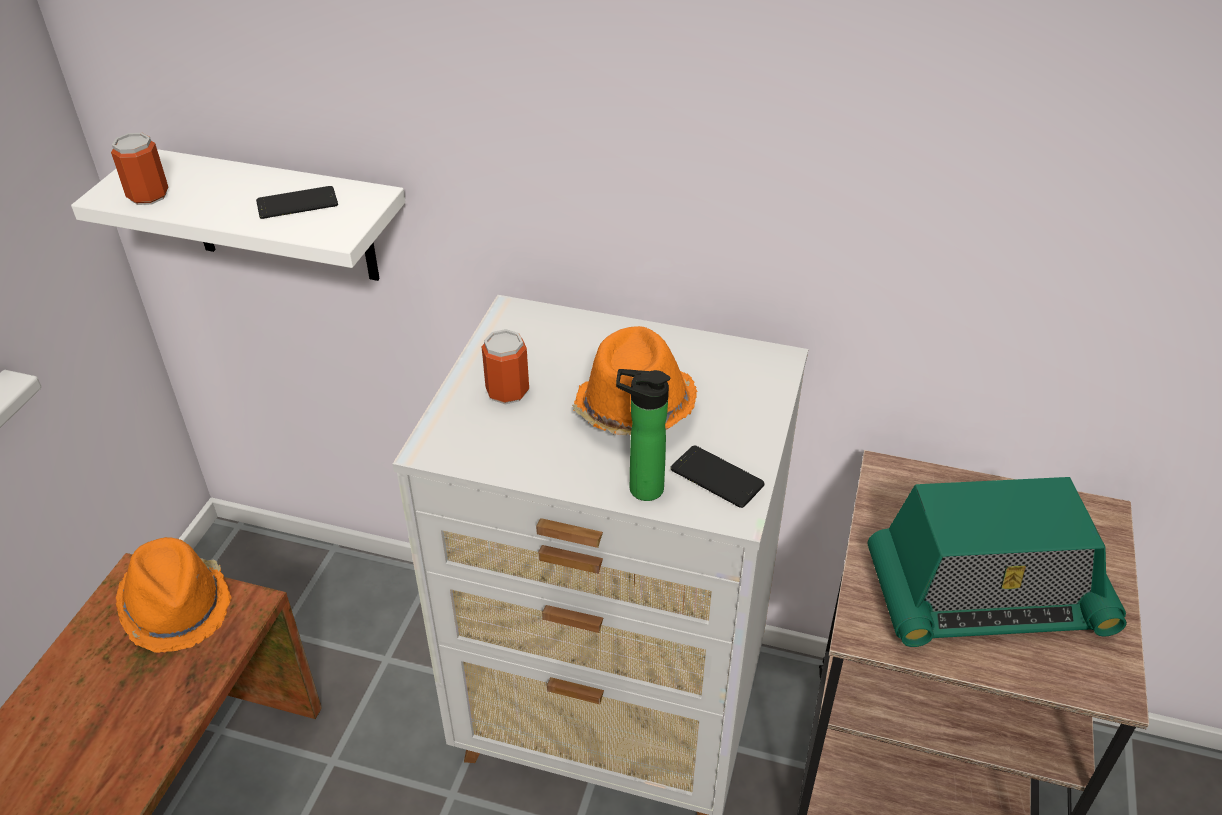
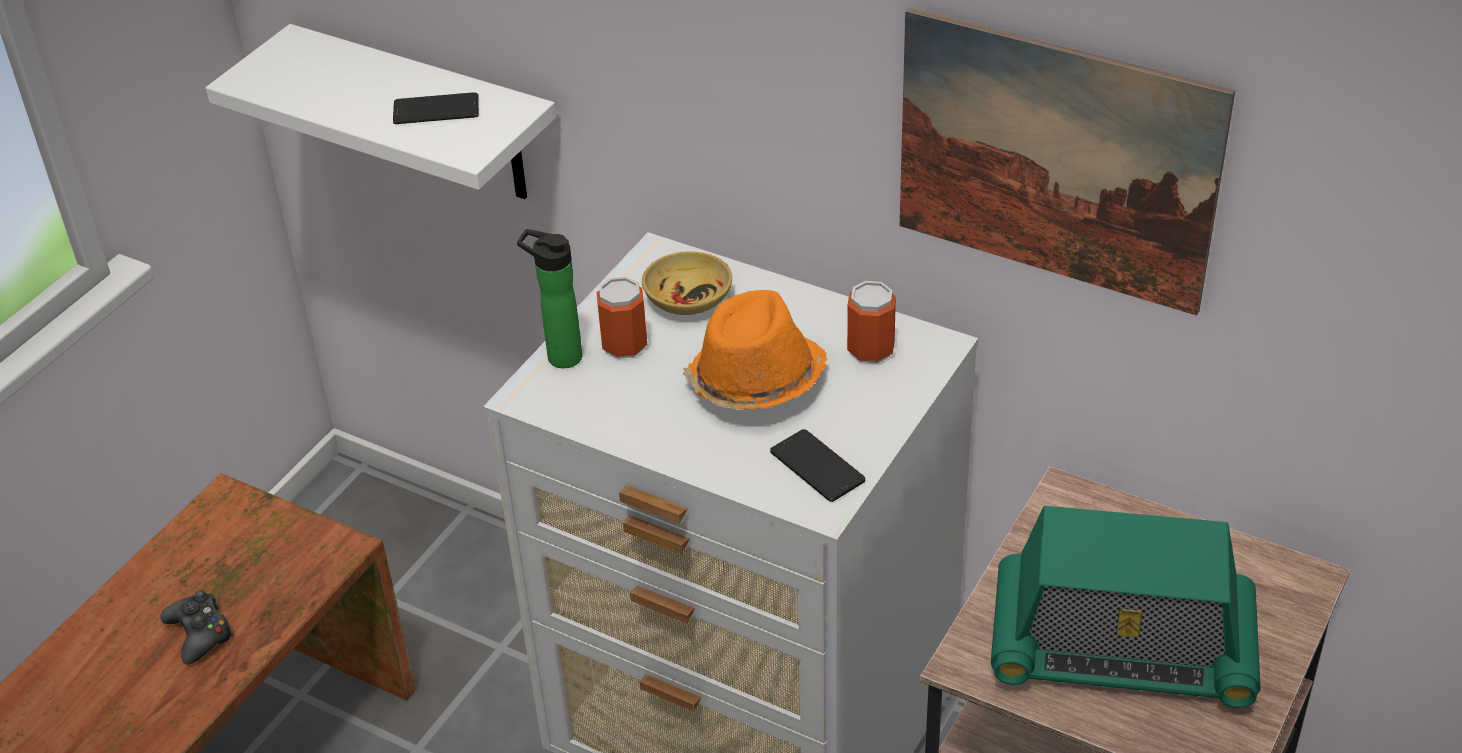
camera: 15 degrees right, 0 degrees up
(130, 706) = (200, 633): none -> black game controller
(148, 196) = (285, 84): can -> can (870, 349)
(177, 606) = (265, 538): orange hat -> none
(551, 345) = (688, 298): none -> beige bowl
(640, 488) = (731, 467): bottle -> bottle (559, 356)
(891, 180) = (1056, 161): none -> picture

